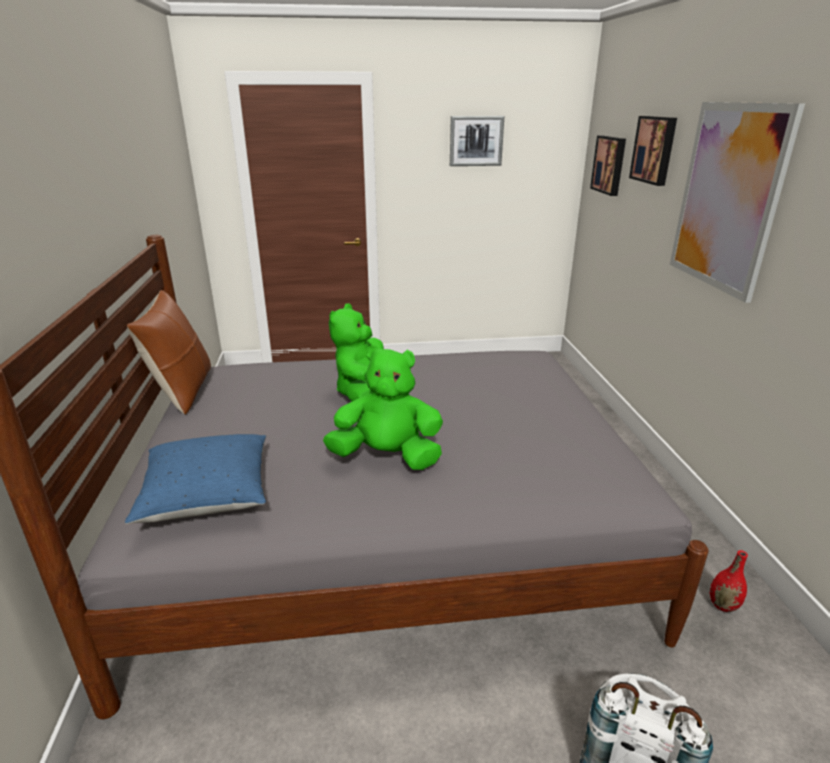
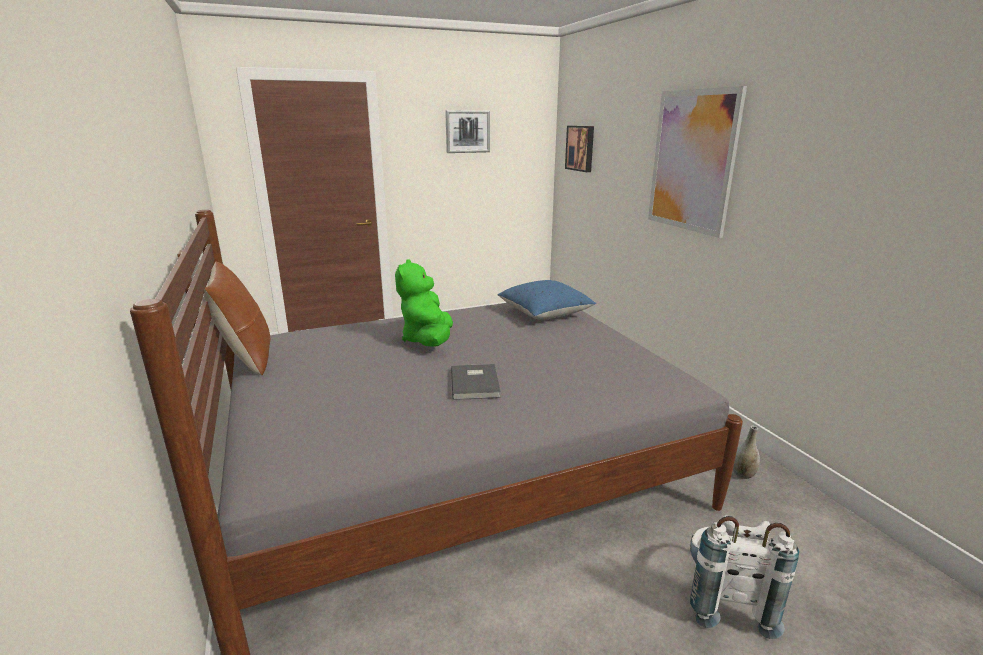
camera: 15 degrees left, 5 degrees down
(207, 496) = (325, 434): blue pillow -> blue pillow (545, 314)
(387, 457) = (476, 383): green plush toy -> grey book
(655, 150) = (622, 132): picture -> none
(723, 605) = (742, 474): red vase -> grey vase

